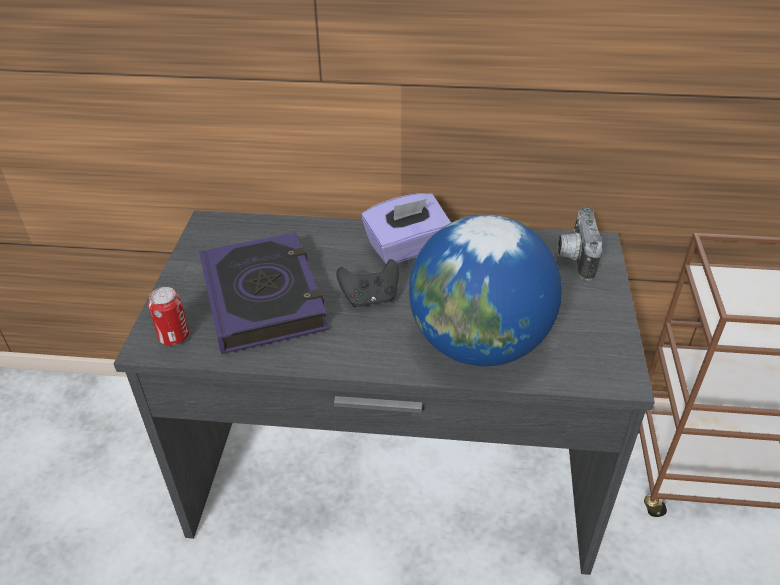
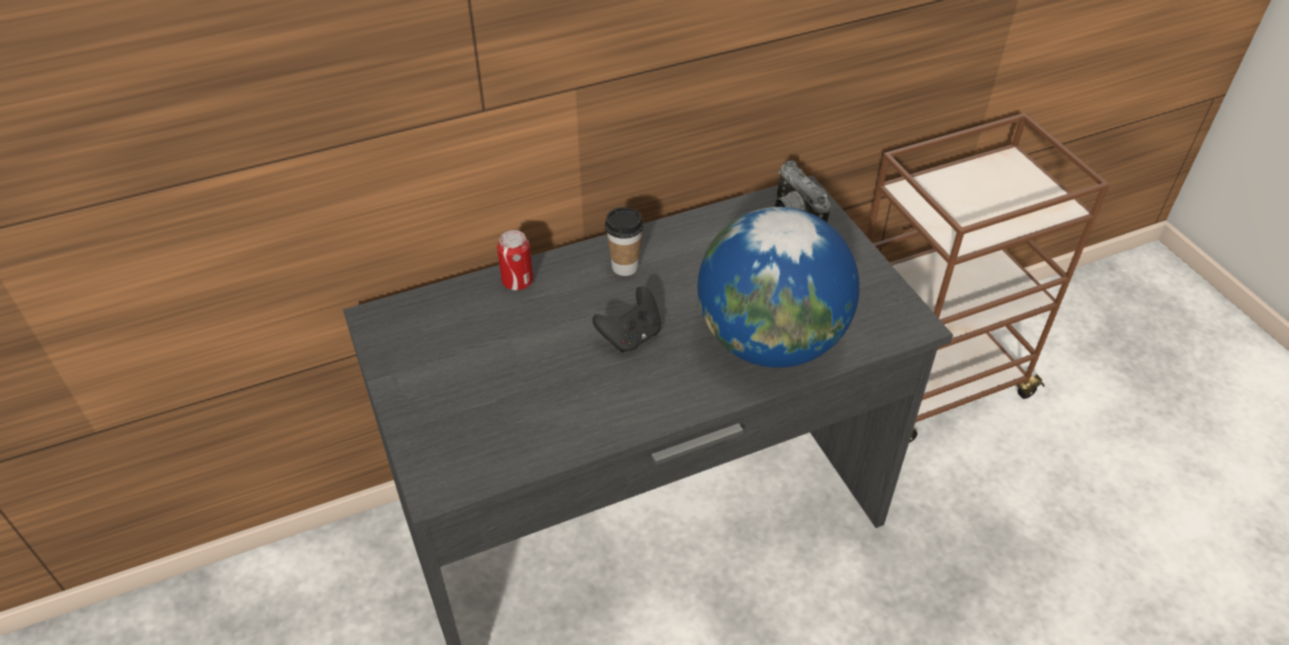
camera: 30 degrees left, 5 degrees up
(174, 337) = (457, 465): can -> can (517, 281)
(263, 299) = (520, 382): book -> none
(407, 248) = (625, 267): purple tissue box -> cup

